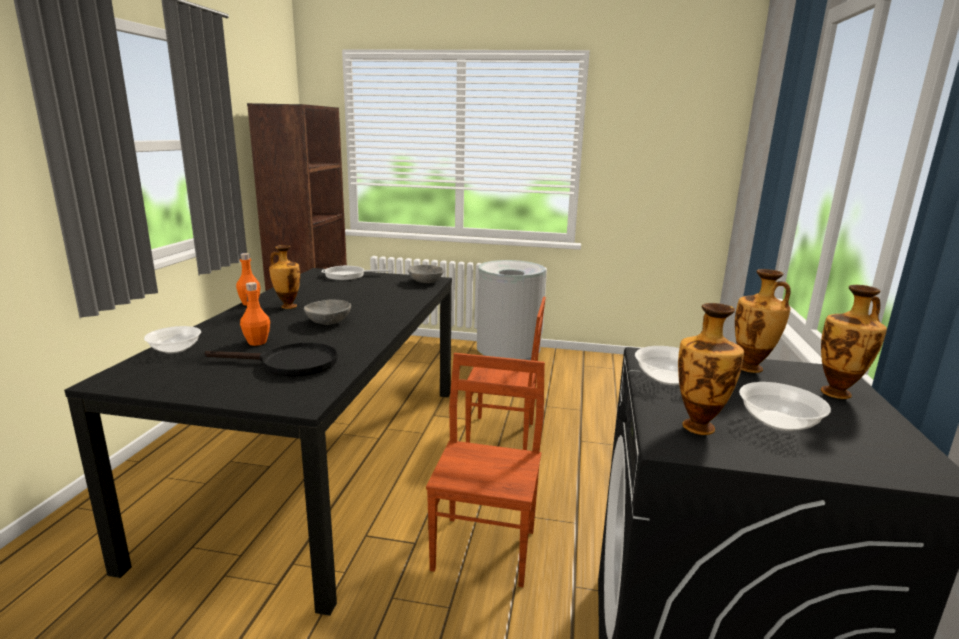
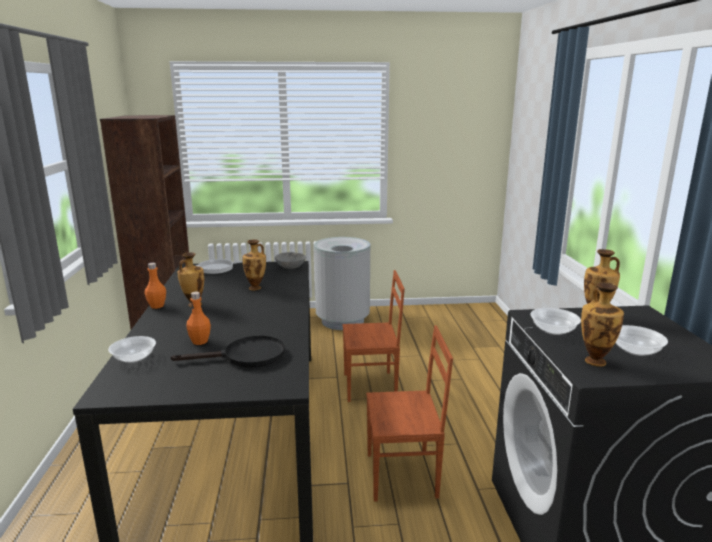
camera: 15 degrees left, 0 degrees up
(329, 322) = (243, 315): grey bowl -> none
(486, 549) = (403, 476): brown chair -> brown chair turned 90 degrees clockwise
(838, 393) = (654, 325): vase -> vase (256, 288)

